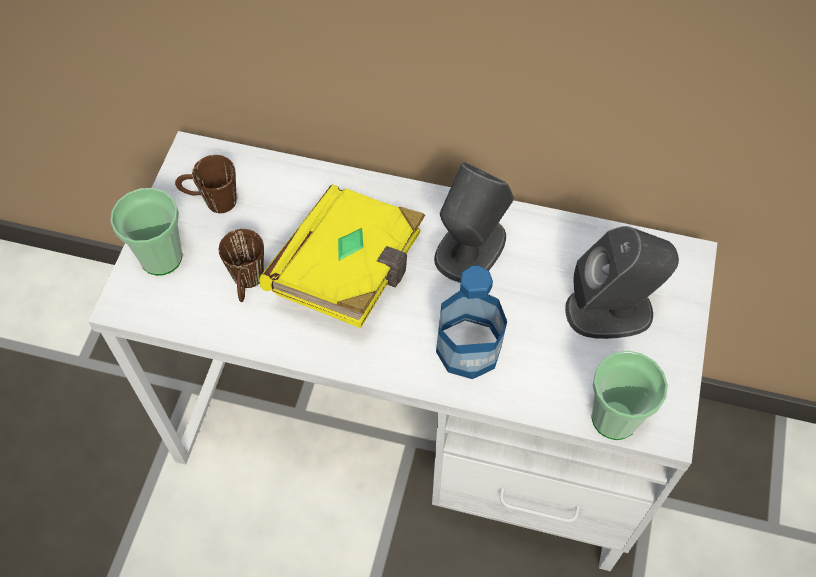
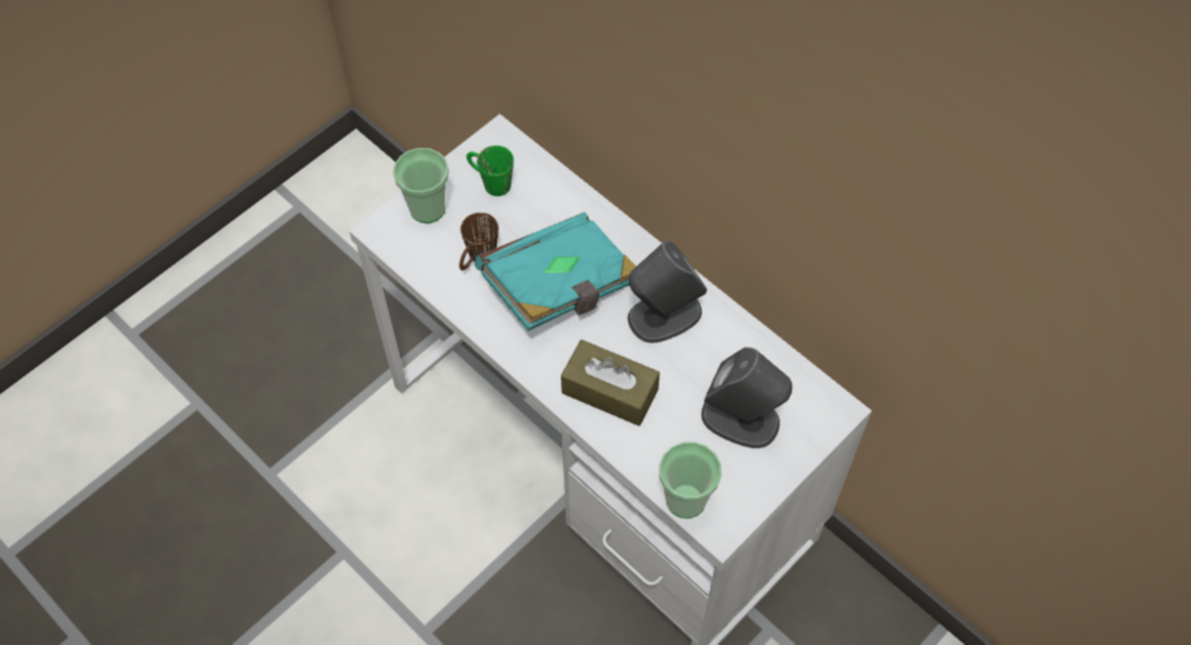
camera: 30 degrees right, 0 degrees up
(211, 201) = (490, 182): brown mug -> green mug
(350, 271) = (560, 287): yellow book -> turquoise book
(468, 349) = (610, 391): bottle -> brown tissue box

